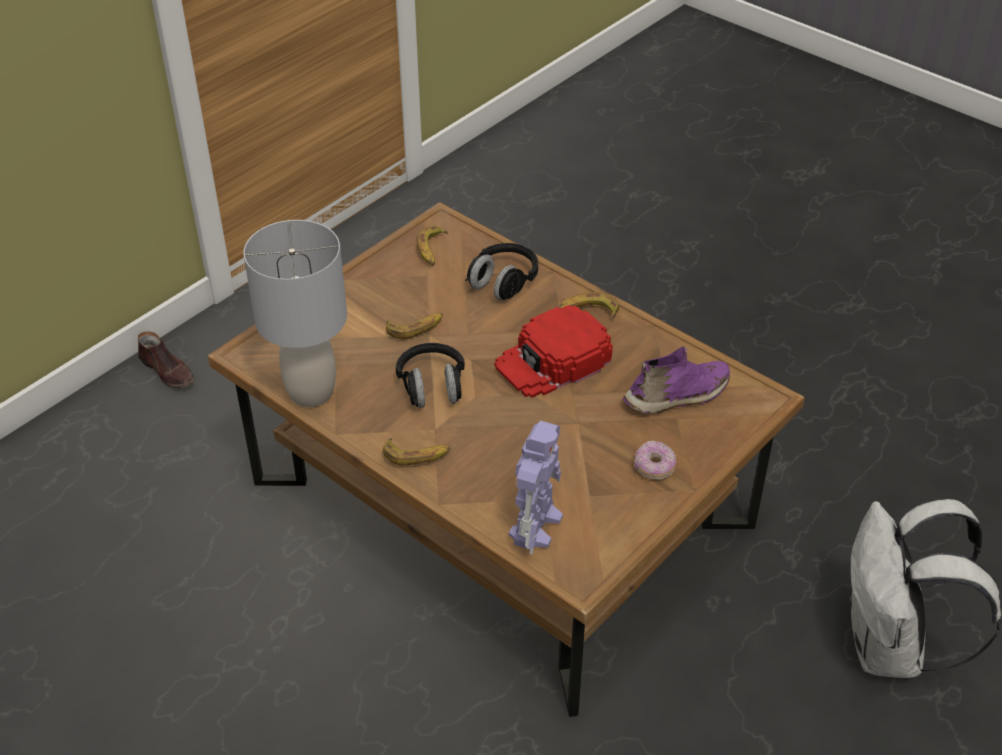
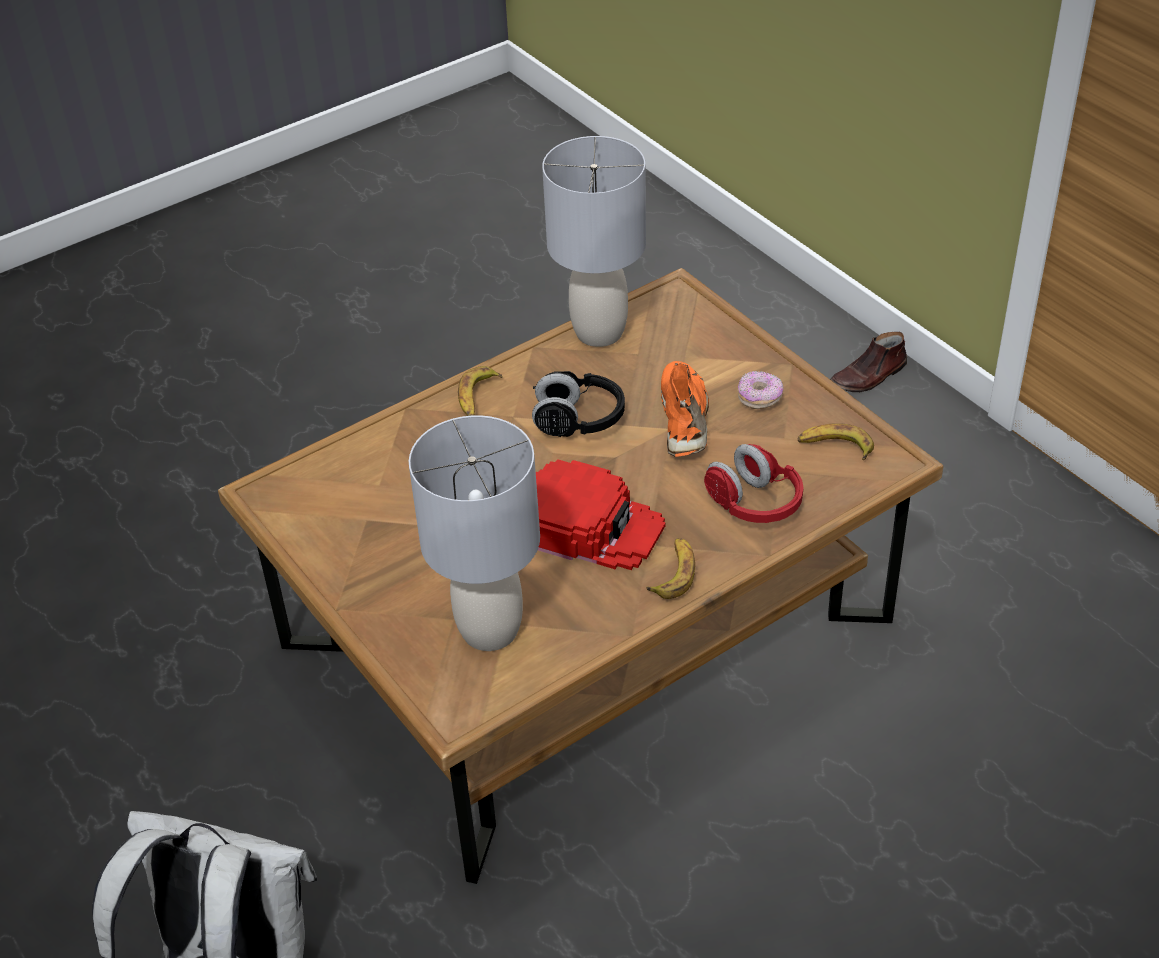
camera: 105 degrees right, 0 degrees up
(415, 328) = (685, 418): banana -> orange shoe
(503, 282) = (754, 503): black headphones -> red headphones
(536, 524) = (344, 471): toy robot -> none
(553, 361) = (591, 526): red cap -> red cap turned 135 degrees clockwise
(654, 467) = (384, 581): donut -> donut (759, 398)
(678, 396) = (490, 629): purple shoe -> grey table lamp

